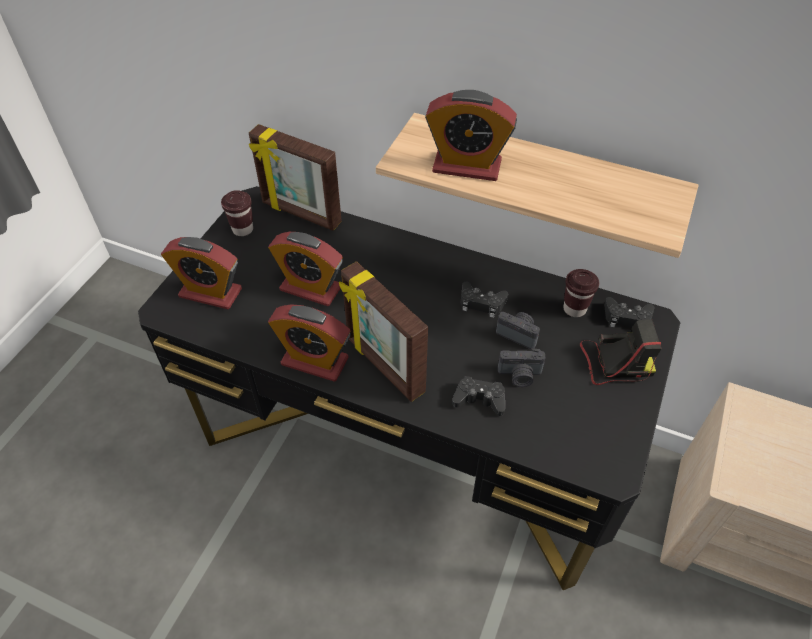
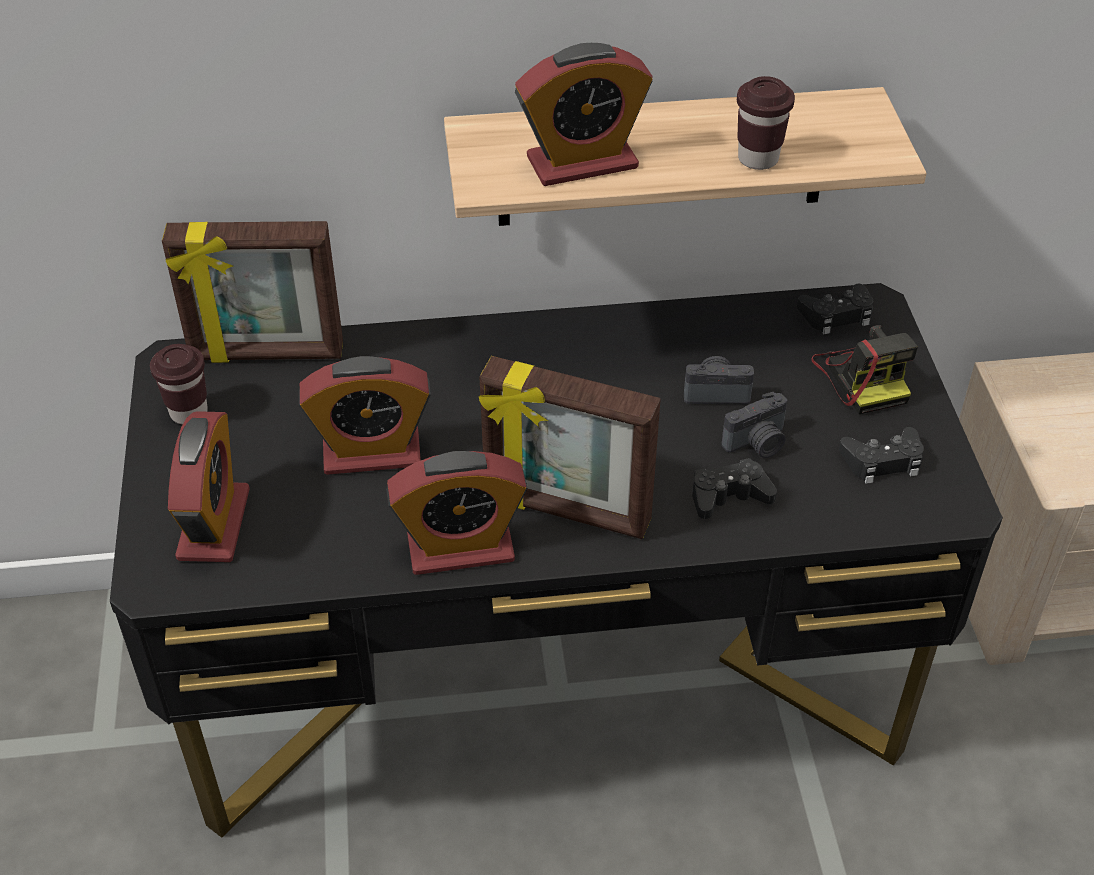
camera: 30 degrees left, 5 degrees down
(210, 293) = (214, 524): alarm clock -> alarm clock turned 75 degrees counterclockwise
(481, 303) = (636, 372): black game controller -> black game controller (882, 461)
(574, 309) = (763, 330): brown cup -> brown cup (758, 159)
(614, 363) = (862, 376): camera -> camera turned 105 degrees clockwise

